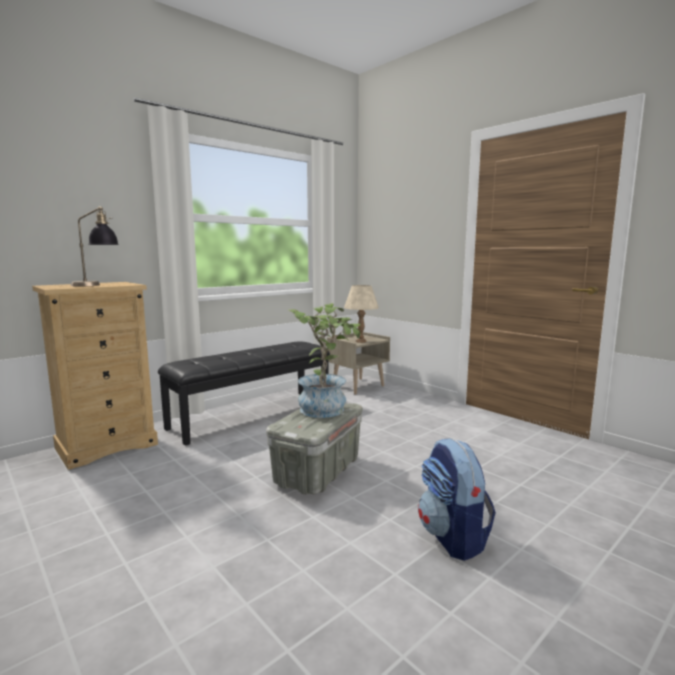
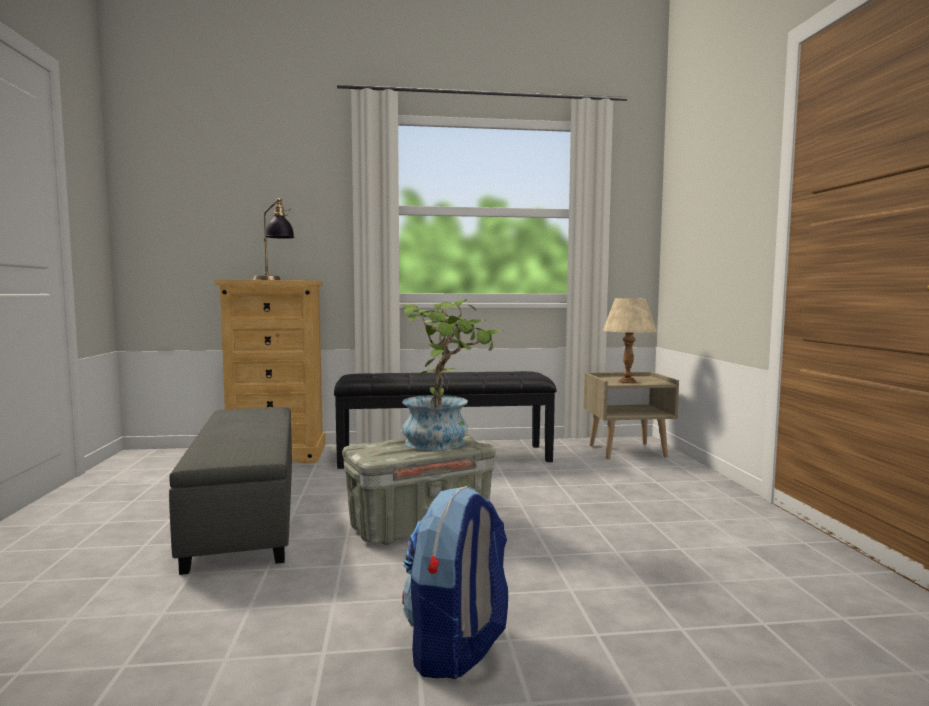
camera: 35 degrees right, 5 degrees down
(173, 507) = (244, 515): none -> grey ottoman

